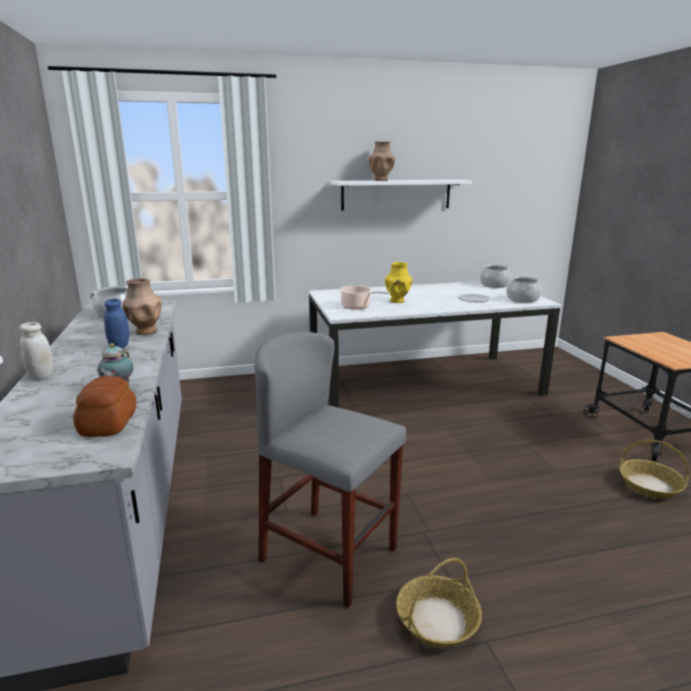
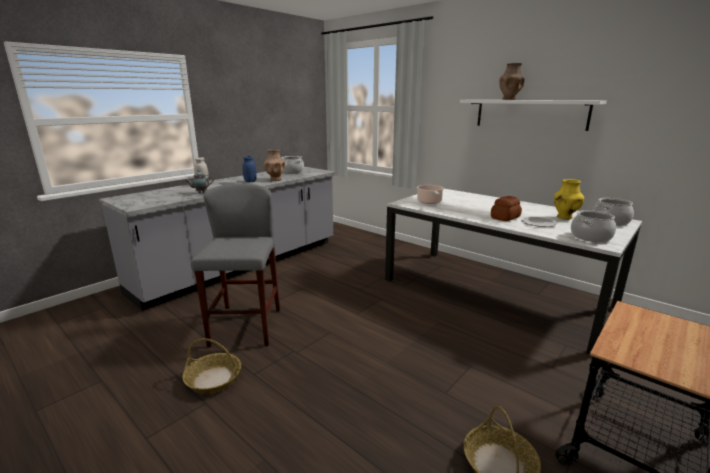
camera: 55 degrees right, 0 degrees up
(107, 424) = (162, 200): bread -> bread (504, 217)
(397, 301) = (469, 207): yellow vase -> yellow vase (564, 217)

